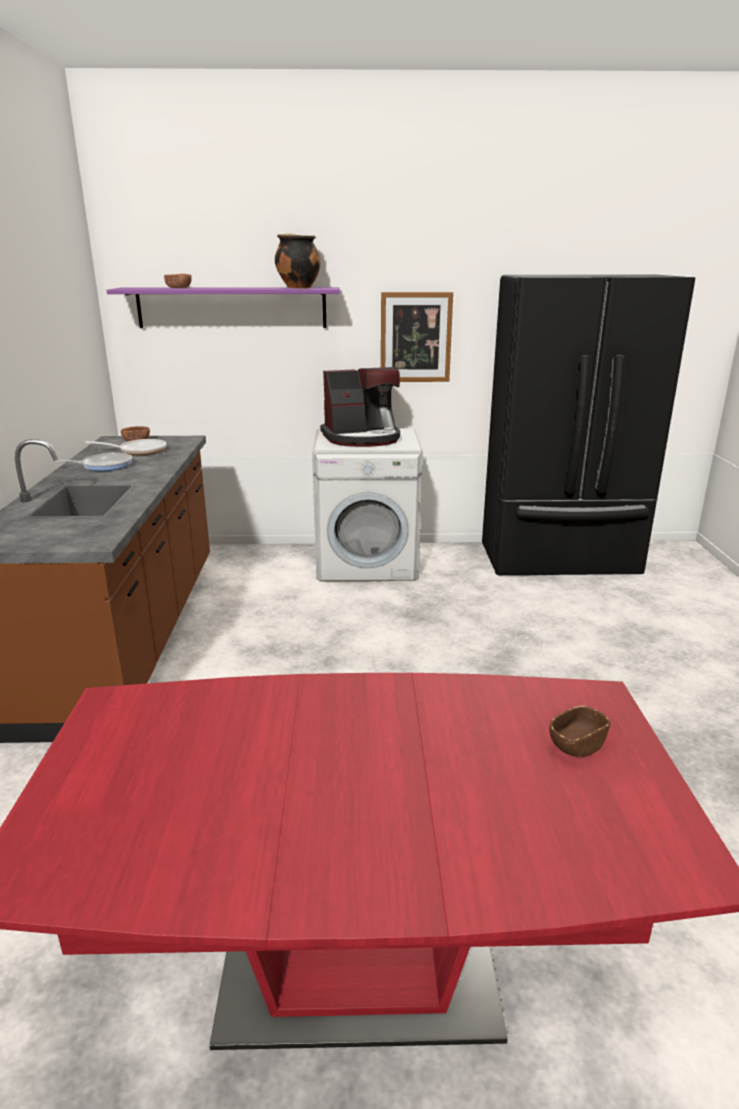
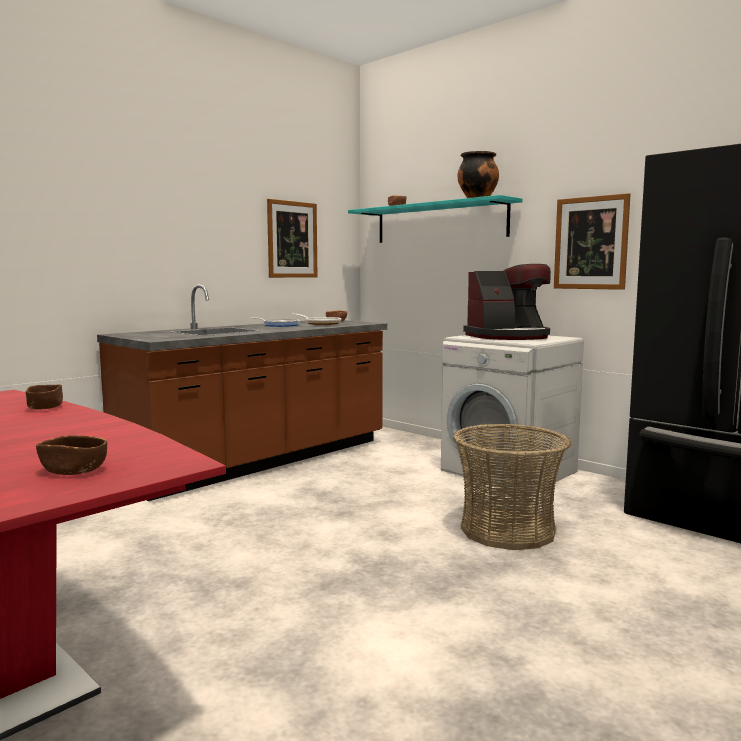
camera: 45 degrees right, 15 degrees down
(61, 341) = (292, 239): none -> picture
(232, 307) = (439, 223): purple shelf -> turquoise shelf
(256, 695) = (45, 407): none -> brown bowl
(362, 438) = (508, 336): coffee machine -> coffee machine turned 45 degrees counterclockwise
(461, 622) = (507, 530): none -> basket

